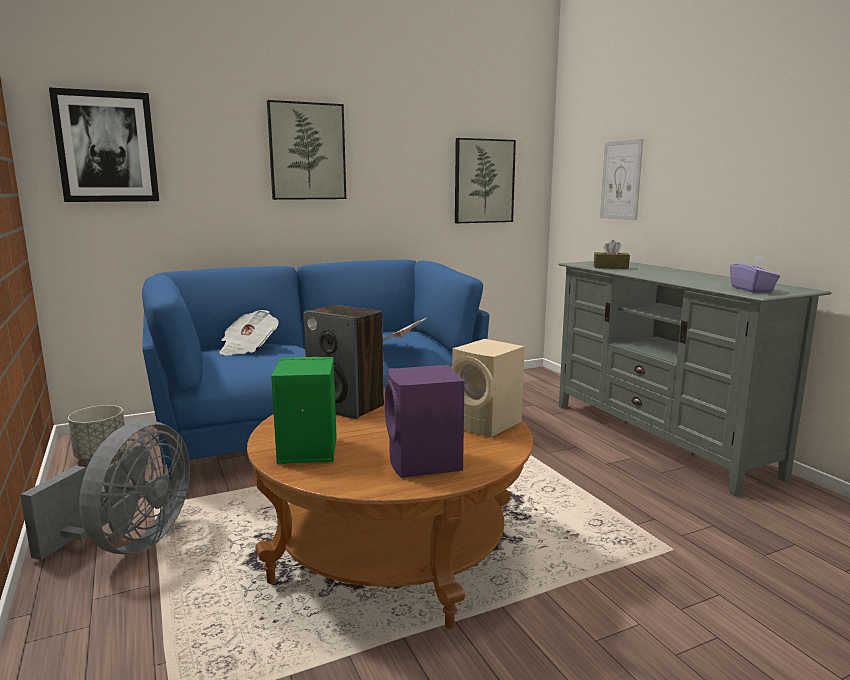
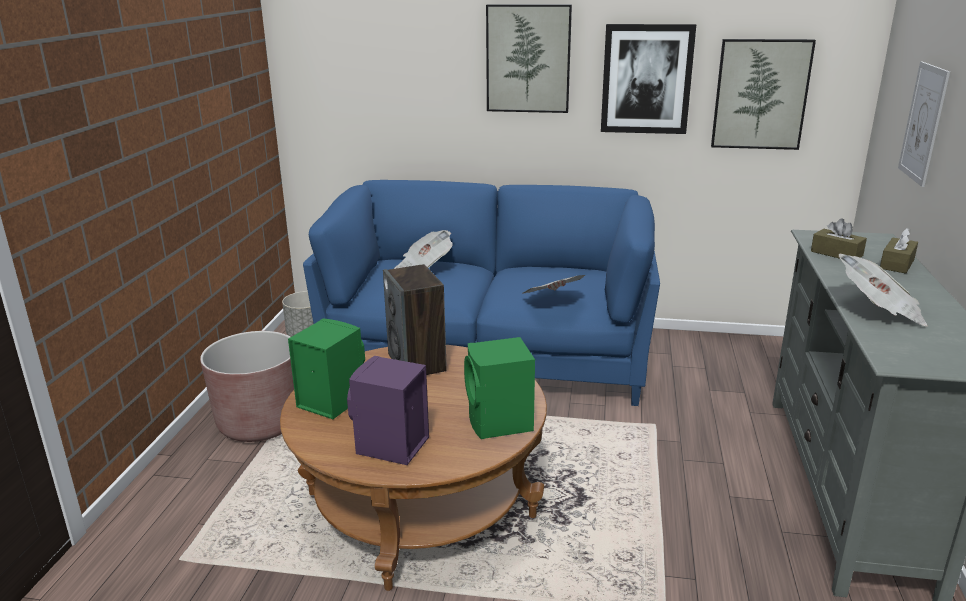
camera: 35 degrees right, 10 degrees up
(106, 147) = (338, 57): picture -> picture (646, 79)
(129, 544) = (260, 423): grey fan -> brown planter
(488, 424) = (500, 424): beige speaker -> green speaker
(651, 267) = (897, 264): none -> brown tissue box
(695, 281) = (879, 311): none -> newspaper
(752, 290) = (911, 350): purple tissue box -> none

